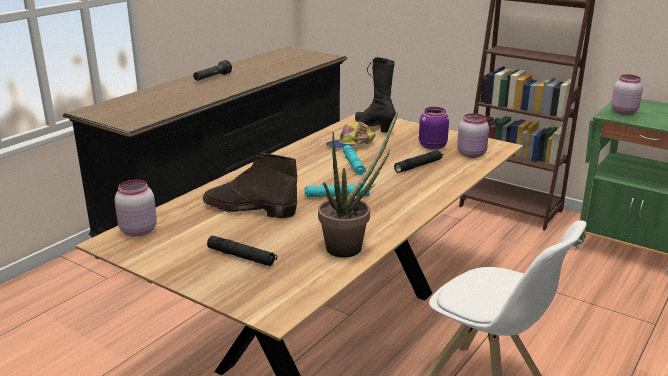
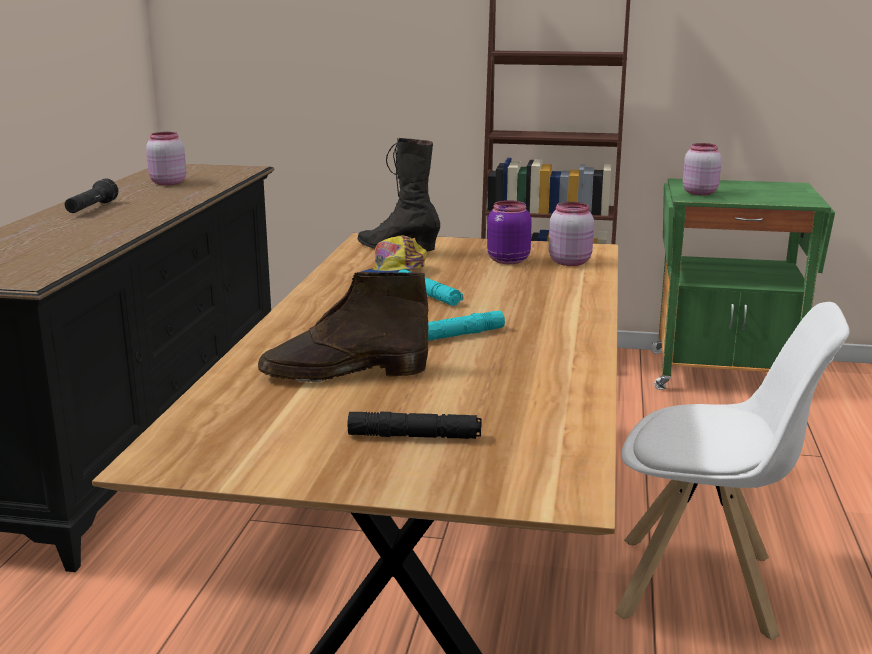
camera: 25 degrees left, 5 degrees down
(137, 230) = (187, 436): pink jar -> pink jar (167, 183)
(350, 246) = (557, 391): potted plant -> none
(418, 166) = (520, 284): black flashlight -> none

